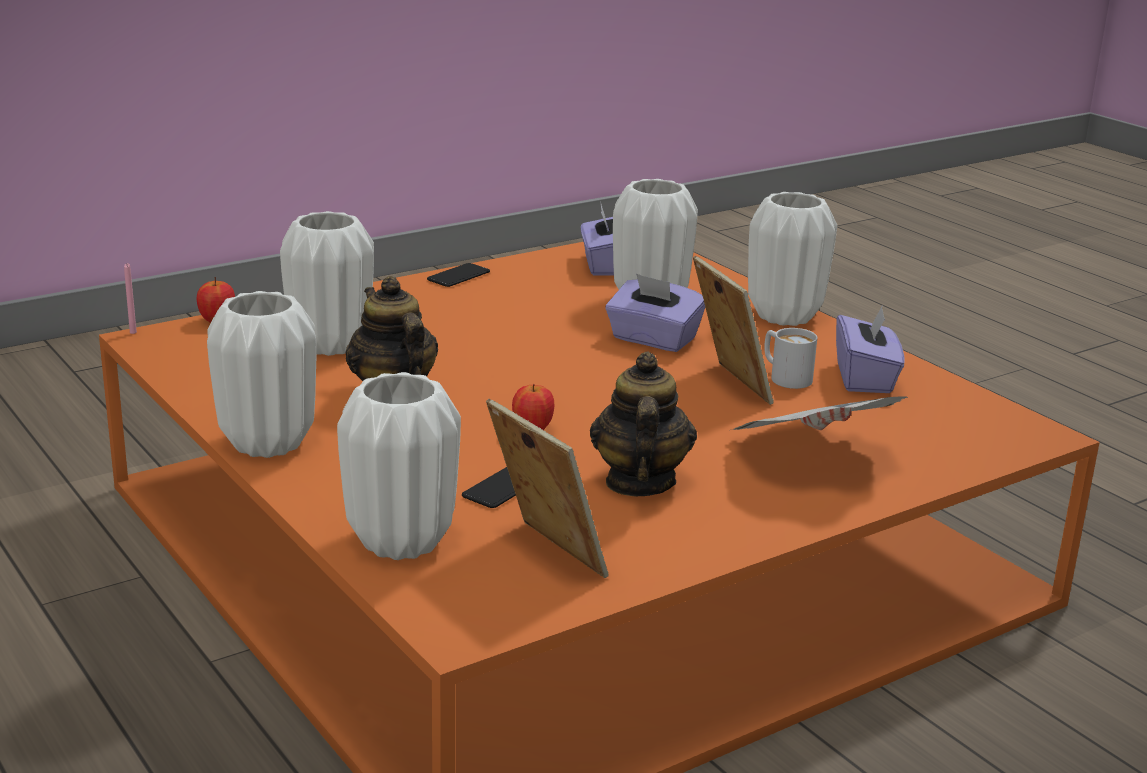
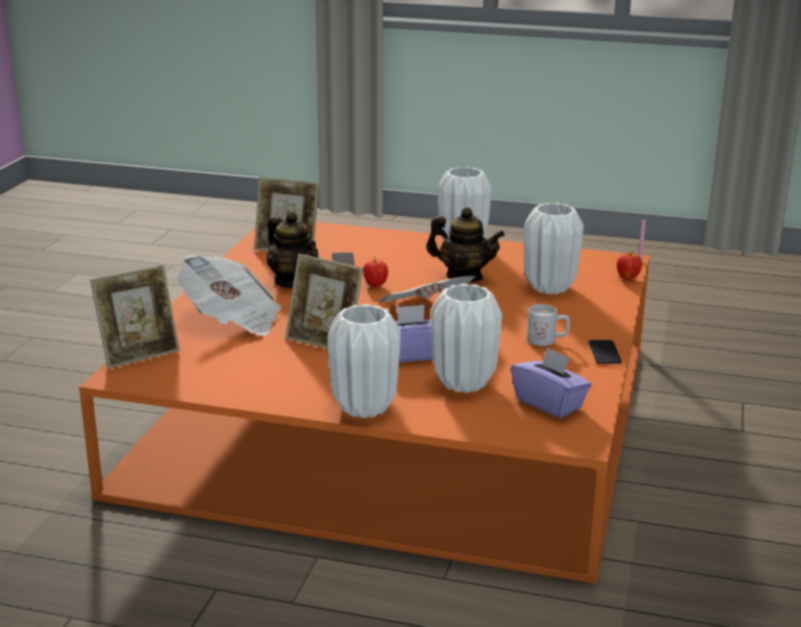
camera: 140 degrees right, 0 degrees up
(402, 541) = (343, 237): white vase -> none
(550, 371) = (424, 314): none -> newspaper
(784, 377) = (302, 359): white mug -> white mug (547, 340)
(865, 378) = (254, 377): purple tissue box -> none
(991, 453) = (139, 354): none -> picture frame

